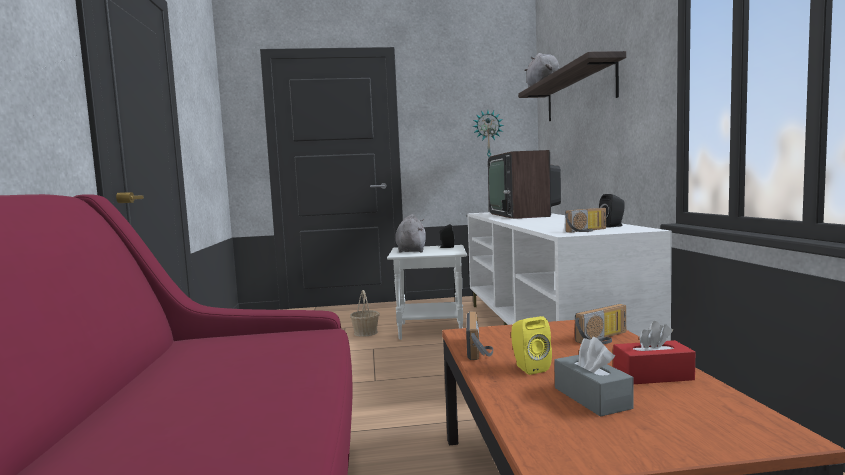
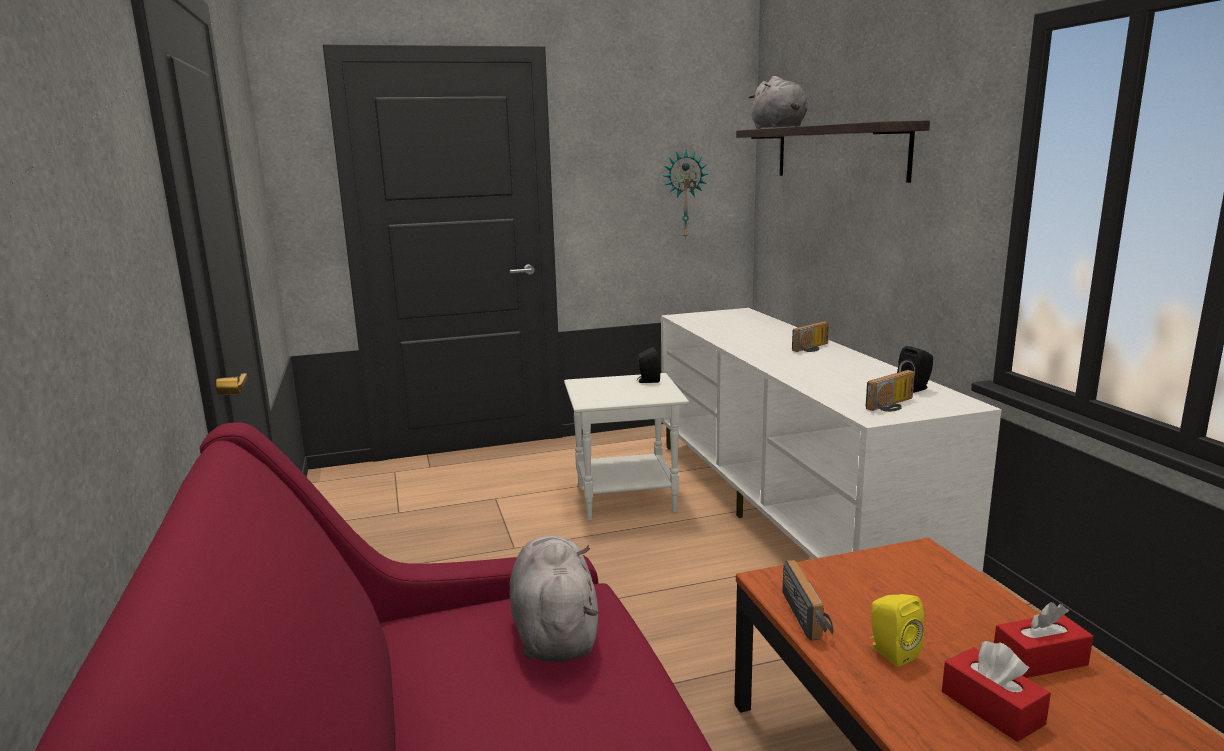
camera: 10 degrees left, 10 degrees up
(366, 332) = (532, 508): basket -> none
(411, 251) = (601, 391): grey plush toy -> grey plush toy (554, 631)
(523, 214) = (753, 329): television -> none
(592, 398) = (992, 708): grey tissue box -> red tissue box
(604, 339) = (951, 586): radio -> radio (813, 348)

